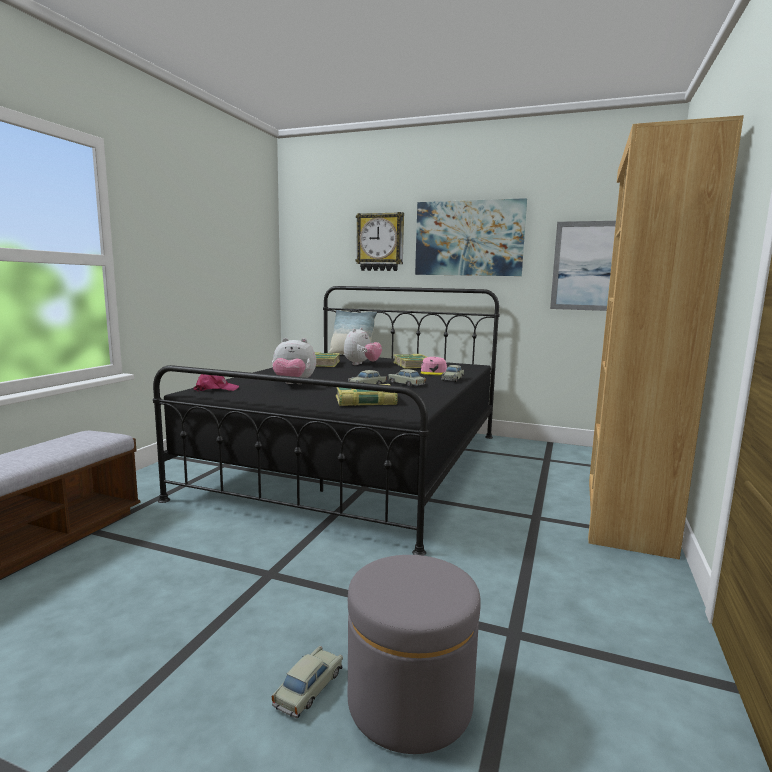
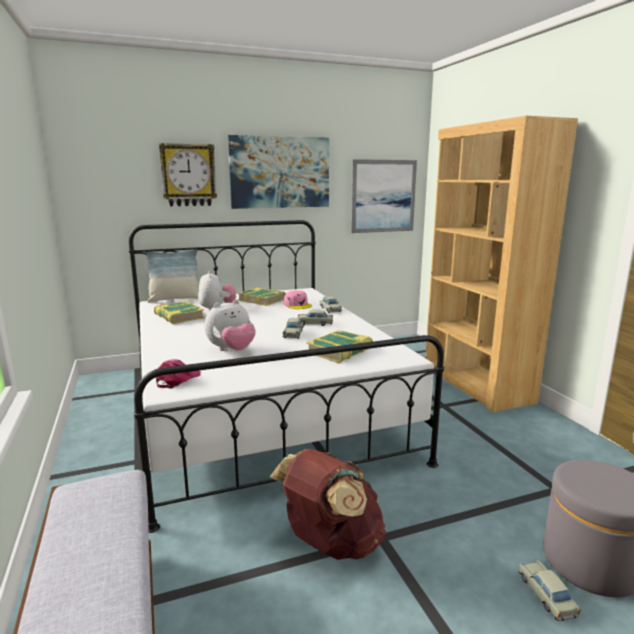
camera: 40 degrees left, 5 degrees up
(231, 558) = (330, 544): none -> brown backpack
(356, 463) = (260, 408): black bed -> white bed

